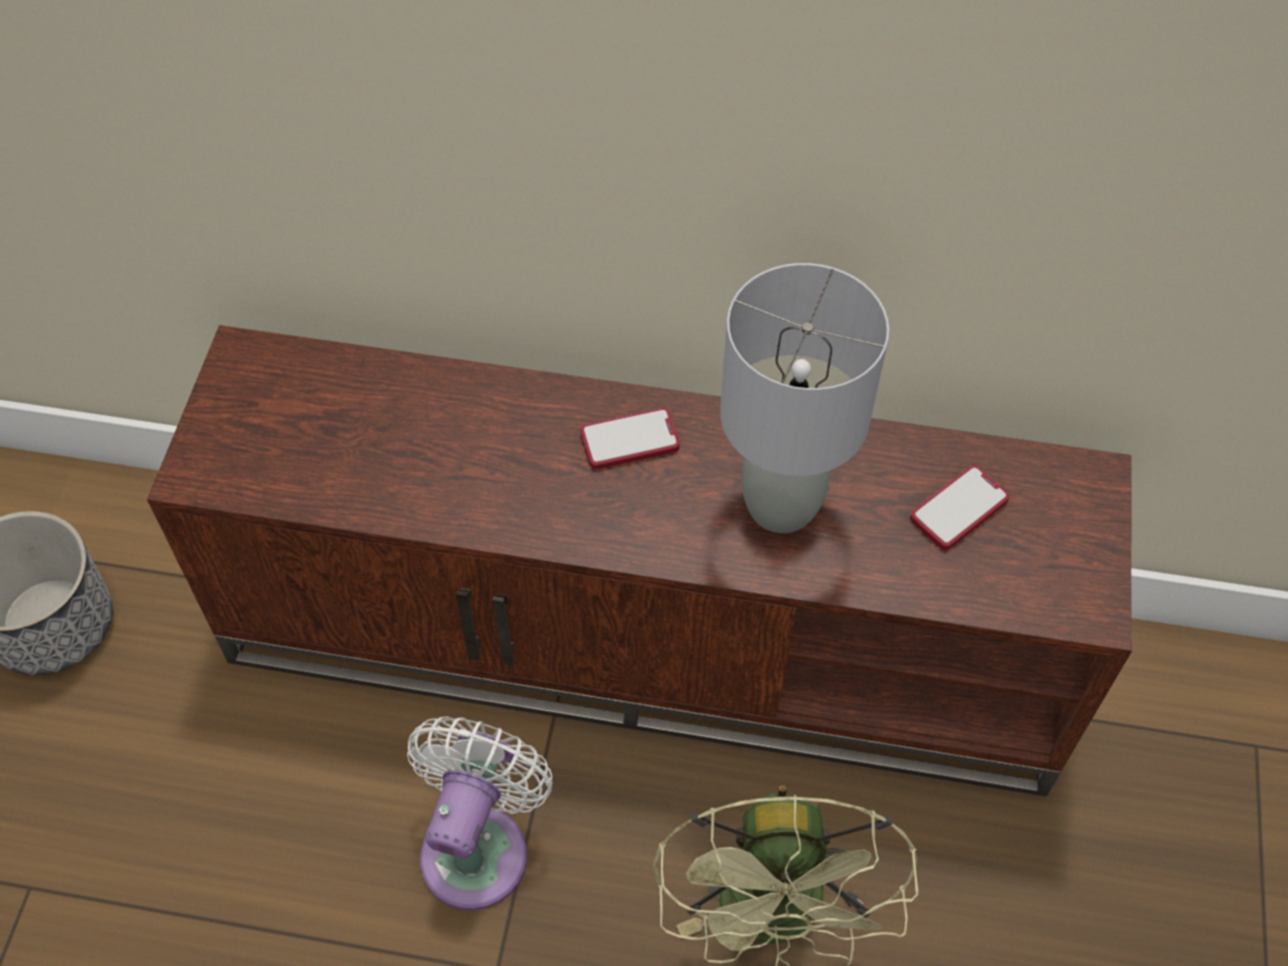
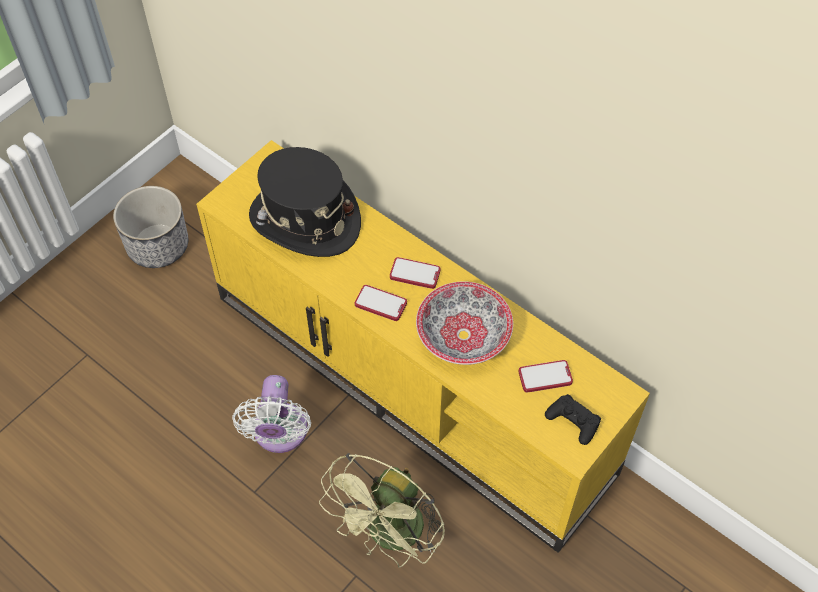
camera: 30 degrees right, 0 degrees up
(374, 437) = (305, 220): none -> black hat
(479, 845) = (279, 434): white fan -> white fan turned 135 degrees clockwise
(606, 519) = (380, 304): none -> phone
(649, 639) = (414, 382): brown tv stand -> yellow tv stand
(782, 504) = (464, 335): grey table lamp -> bowl
(1052, 559) = (573, 421): none -> black game controller

